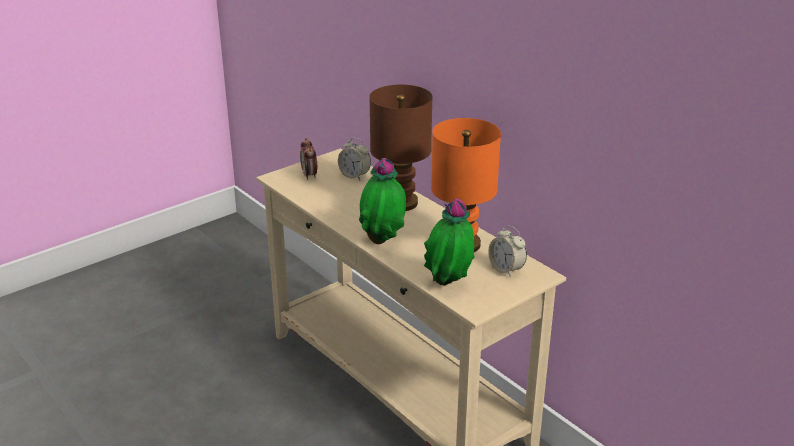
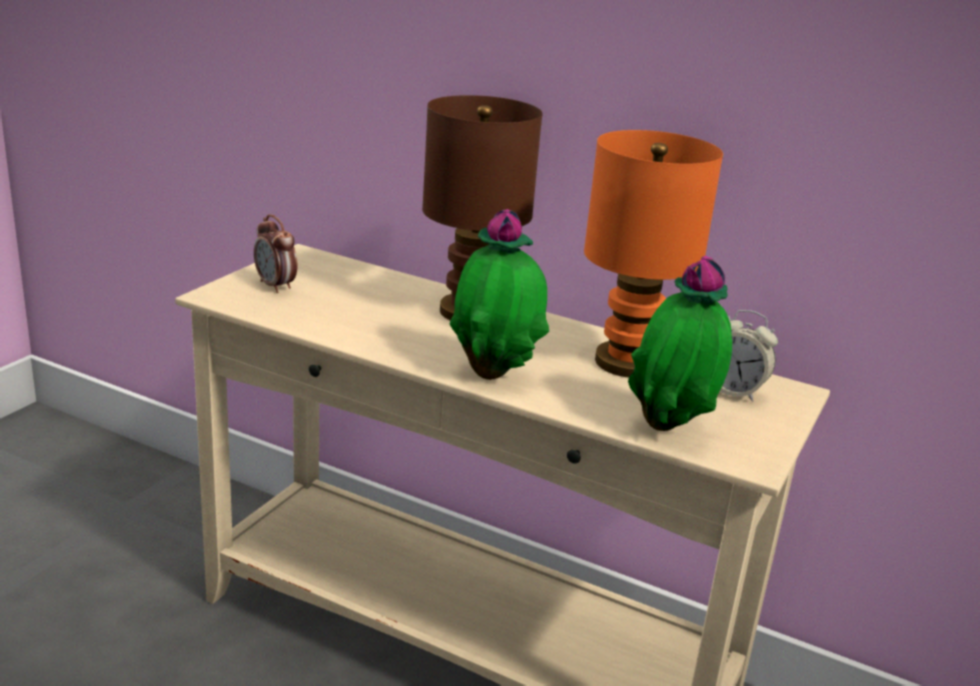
camera: 25 degrees left, 5 degrees down
(354, 176) = (357, 280): alarm clock -> none

